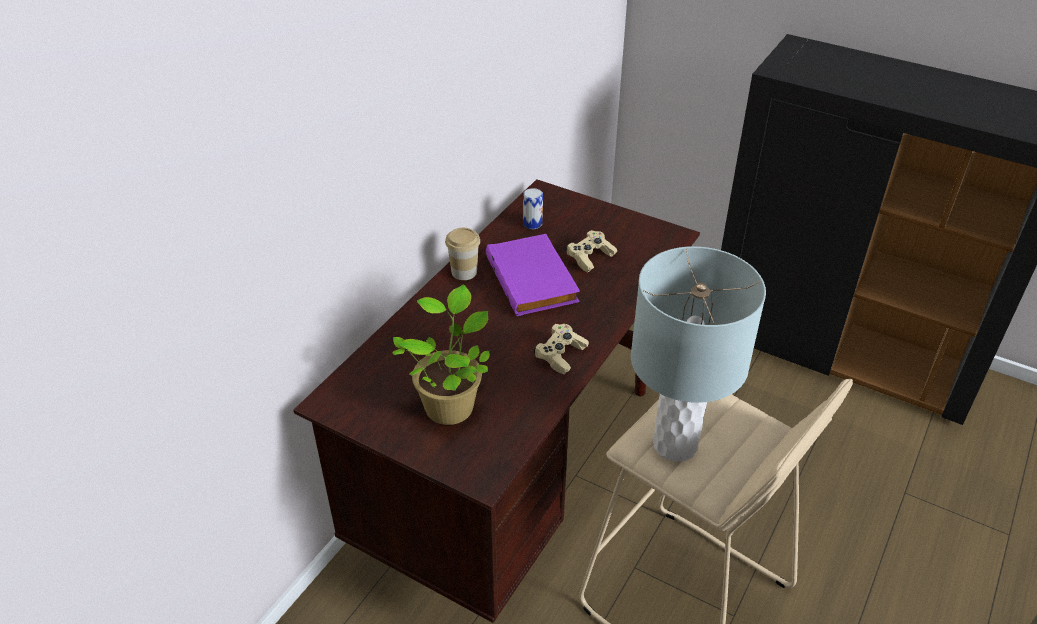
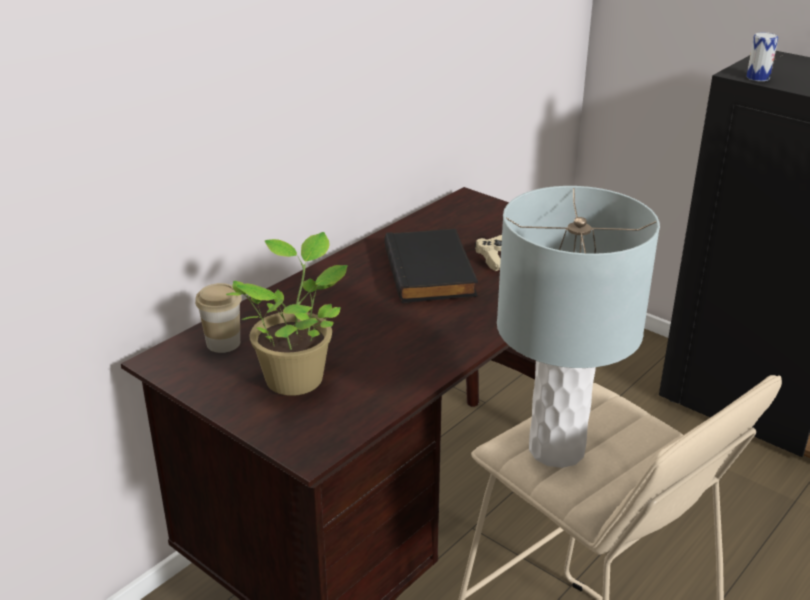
camera: 10 degrees right, 10 degrees down
(464, 272) = (356, 259): cup -> cup (223, 343)
(532, 223) = (447, 223): can -> can (758, 77)
(534, 279) = (432, 272): purple book -> black book
(560, 355) = (440, 343): beige game controller -> none

